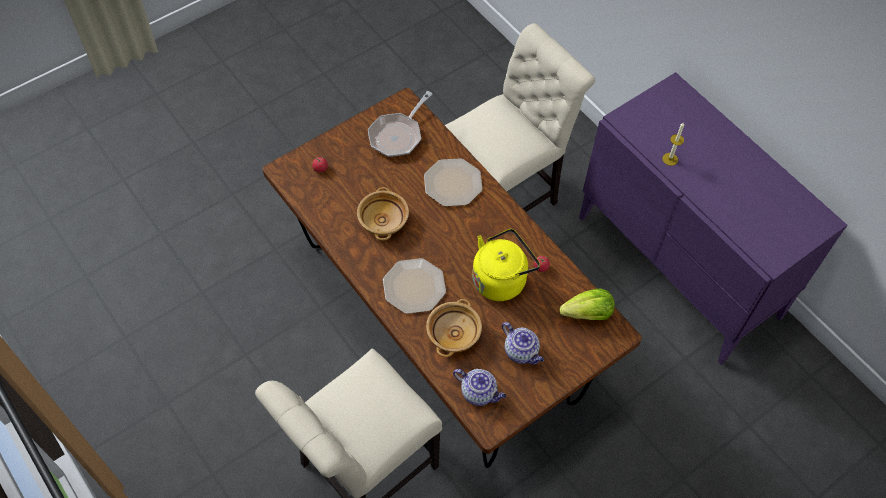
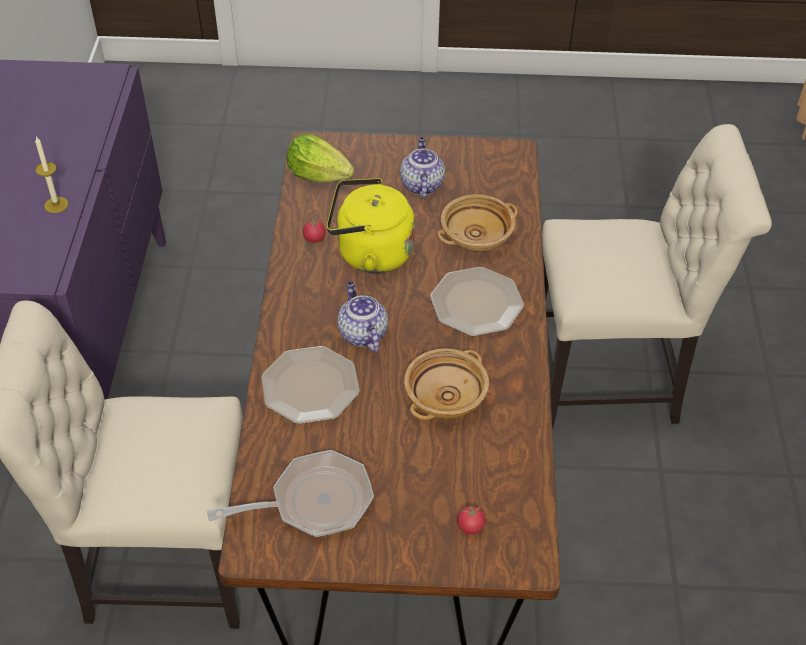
camera: 140 degrees left, 10 degrees down
(479, 392) = (499, 179): teapot -> teapot (362, 333)

